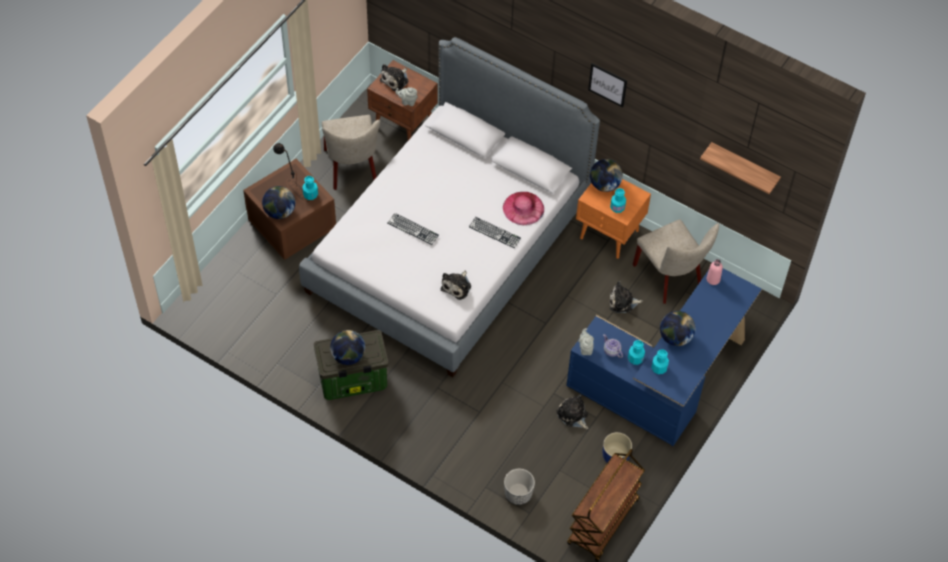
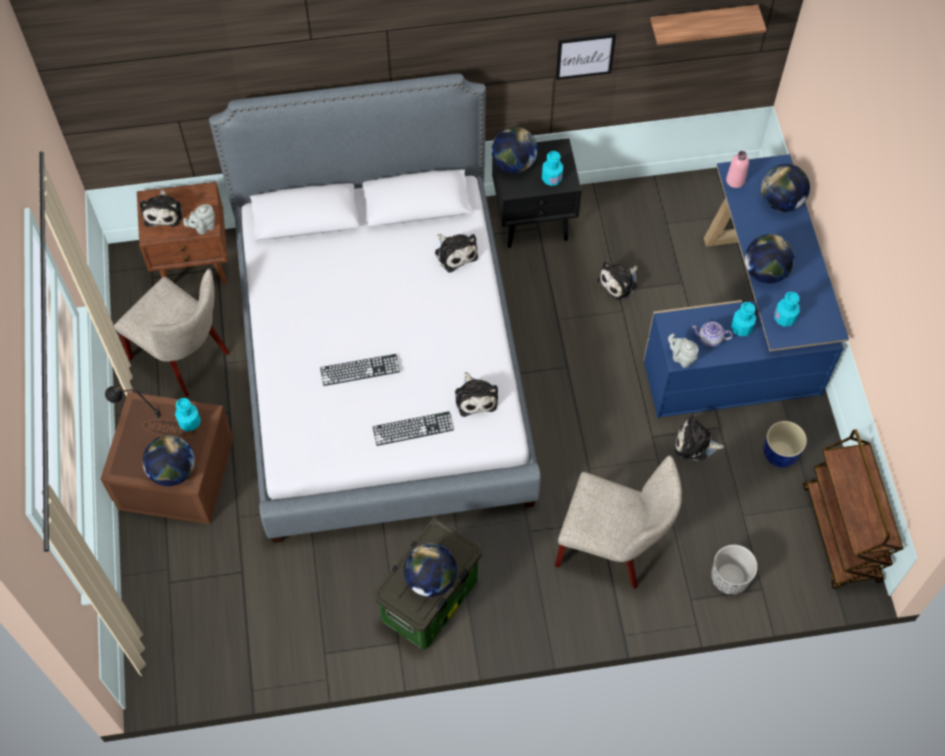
camera: 40 degrees left, 5 degrees up
(494, 232) = (452, 304): keyboard -> keyboard (413, 428)
(523, 208) = (455, 253): pink hat -> plush toy
(607, 84) = (481, 29): picture -> picture (585, 56)
(609, 235) = (534, 221): orange nightstand -> black nightstand
(671, 278) = (639, 220): beige chair -> beige chair (612, 547)
(727, 309) = (781, 201): none -> globe

